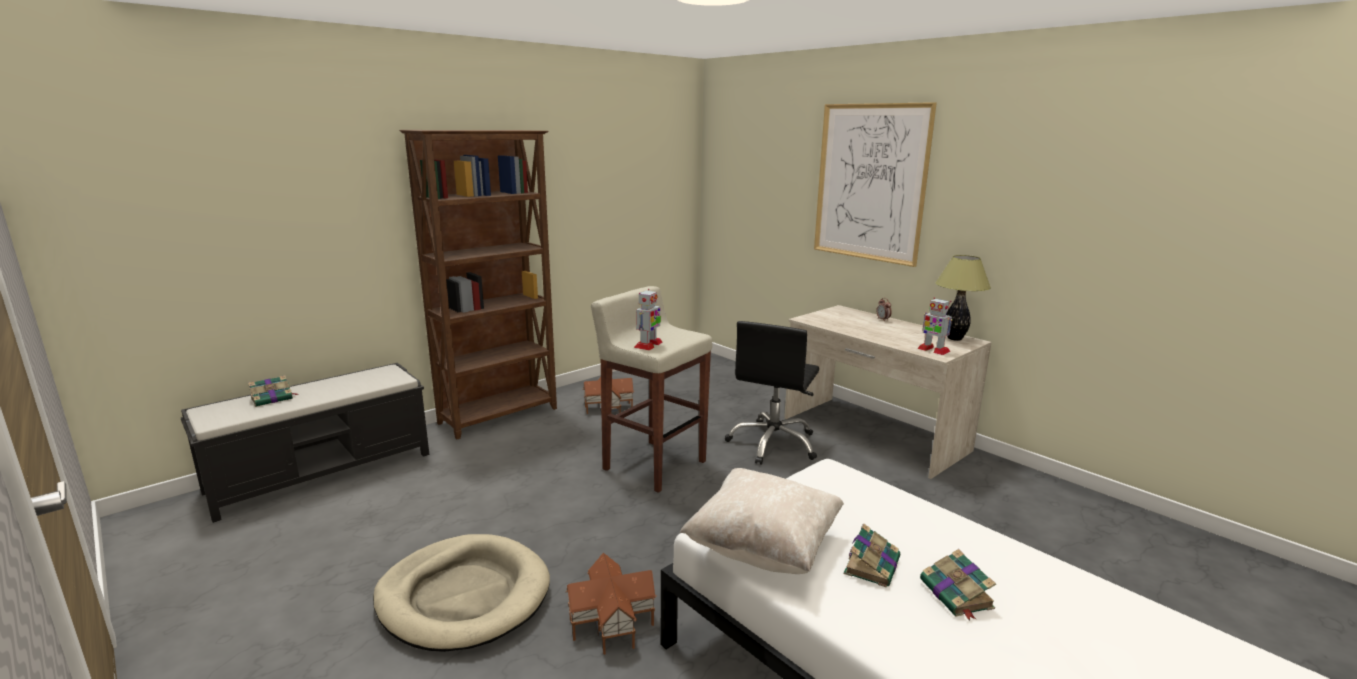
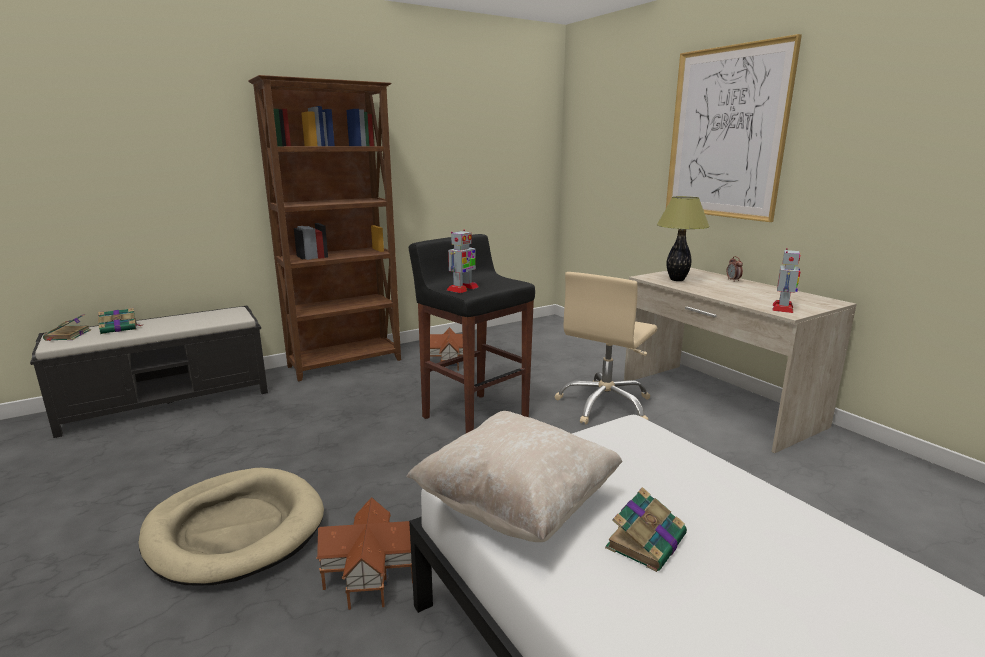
camera: 10 degrees right, 0 degrees up
(653, 465) = (474, 417): beige stool -> black stool
(773, 444) = (605, 405): black office chair -> beige office chair
(933, 350) = (783, 308): toy robot -> toy robot turned 120 degrees counterclockwise
(954, 338) = (811, 299): table lamp -> table lamp (676, 280)
(957, 595) = (753, 594): book -> book (67, 335)

